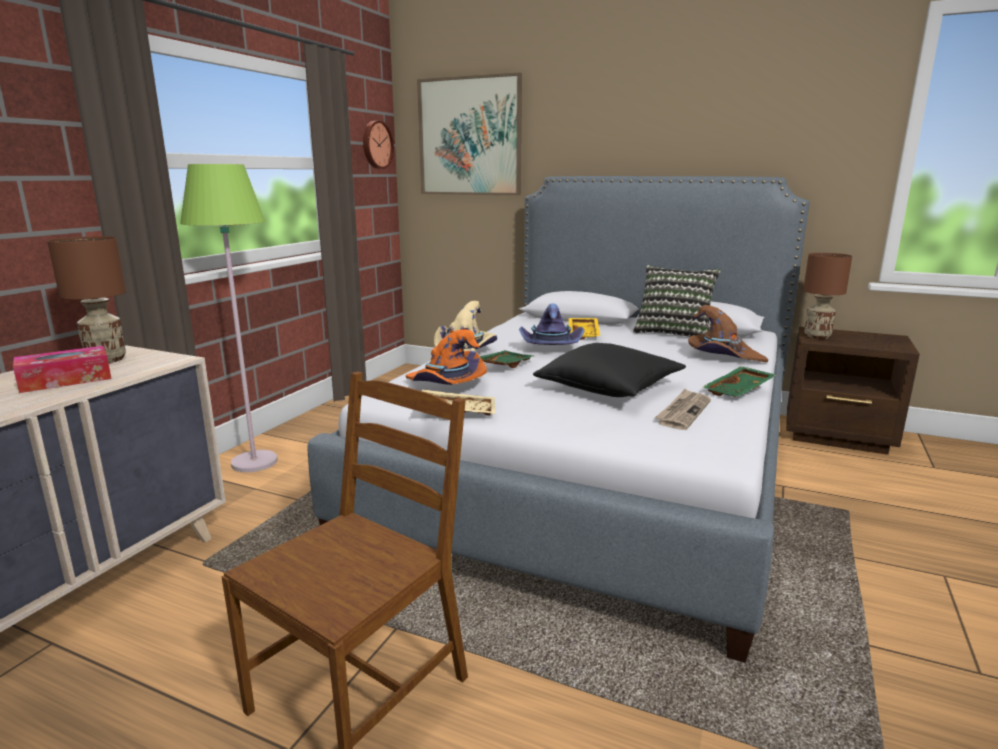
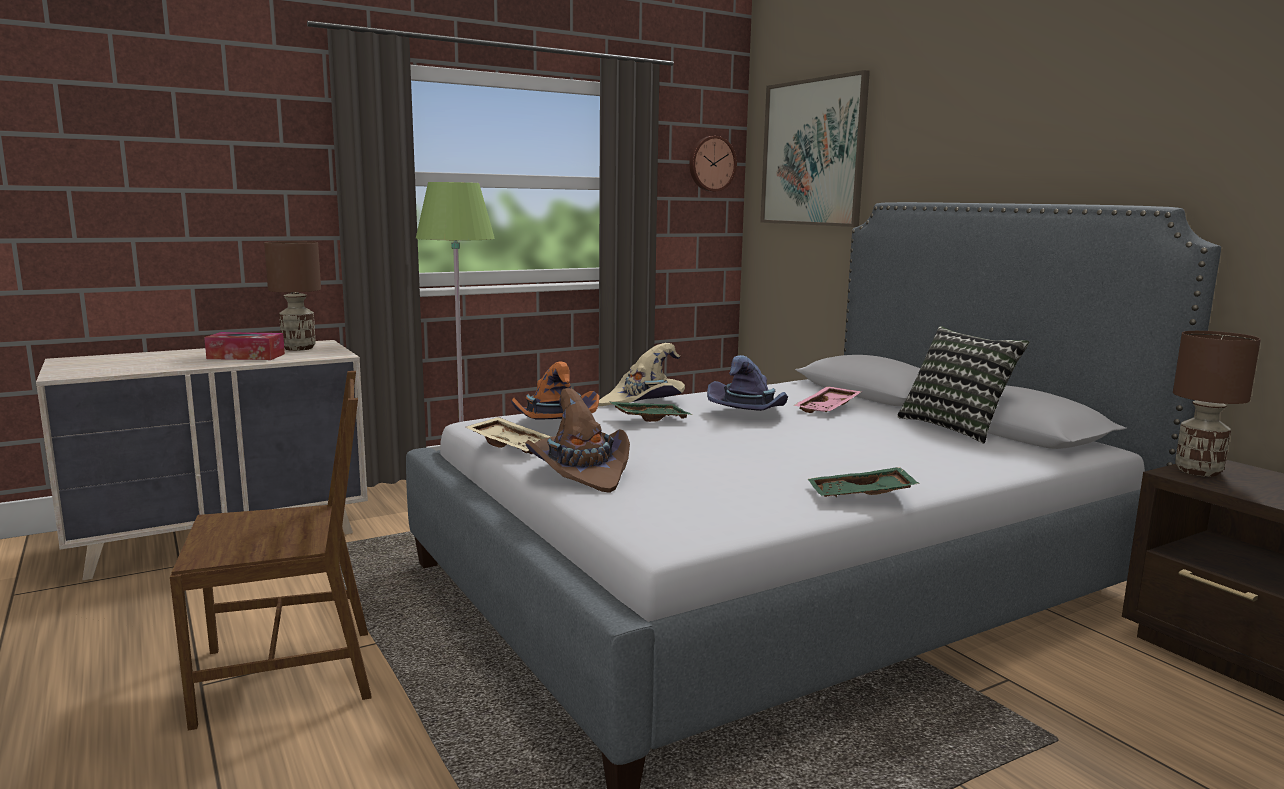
camera: 35 degrees right, 5 degrees down
(584, 334) = (829, 408): yellow tray -> pink tray
(609, 388) = (711, 460): black pillow -> none
(683, 412) = (730, 496): newspaper -> none
(722, 356) = (950, 461): brown hat -> brown hat (581, 472)

